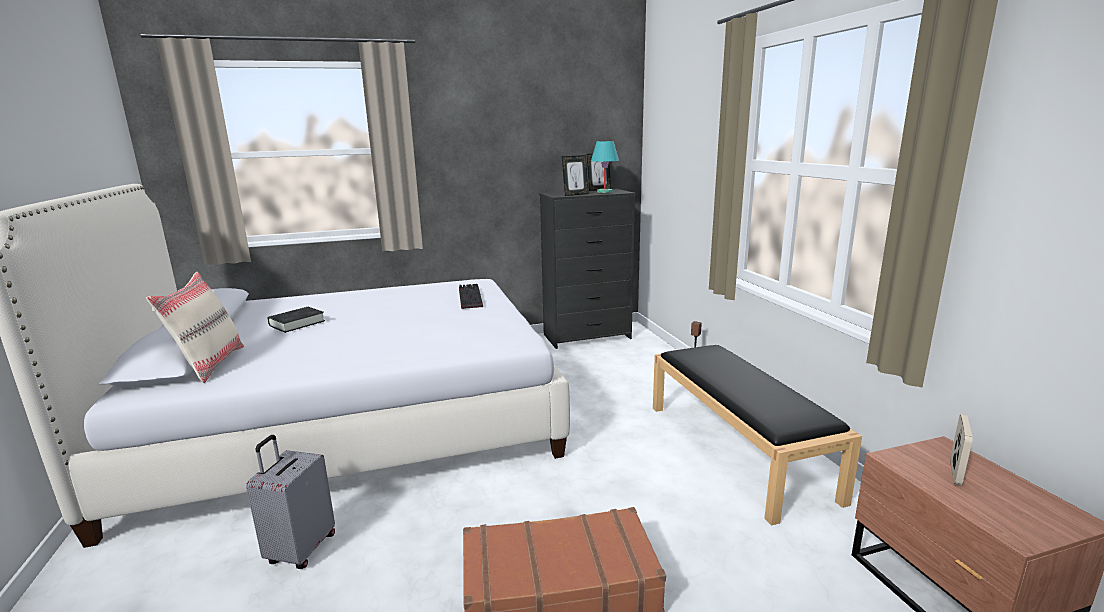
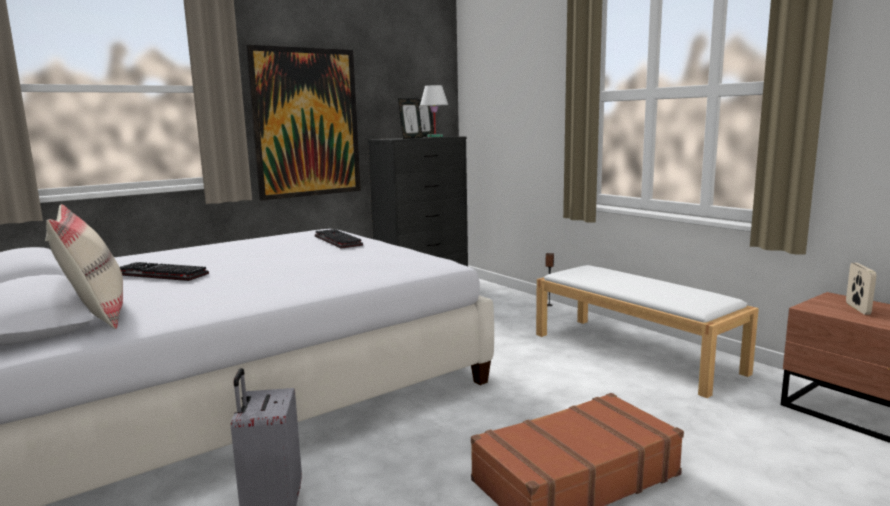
camera: 20 degrees left, 5 degrees down
(297, 323) = (158, 275): black book -> keyboard
(479, 178) = (306, 123): none -> picture
(604, 192) = (434, 137): turquoise table lamp -> white table lamp
(738, 450) = (635, 353): black bench -> white bench

